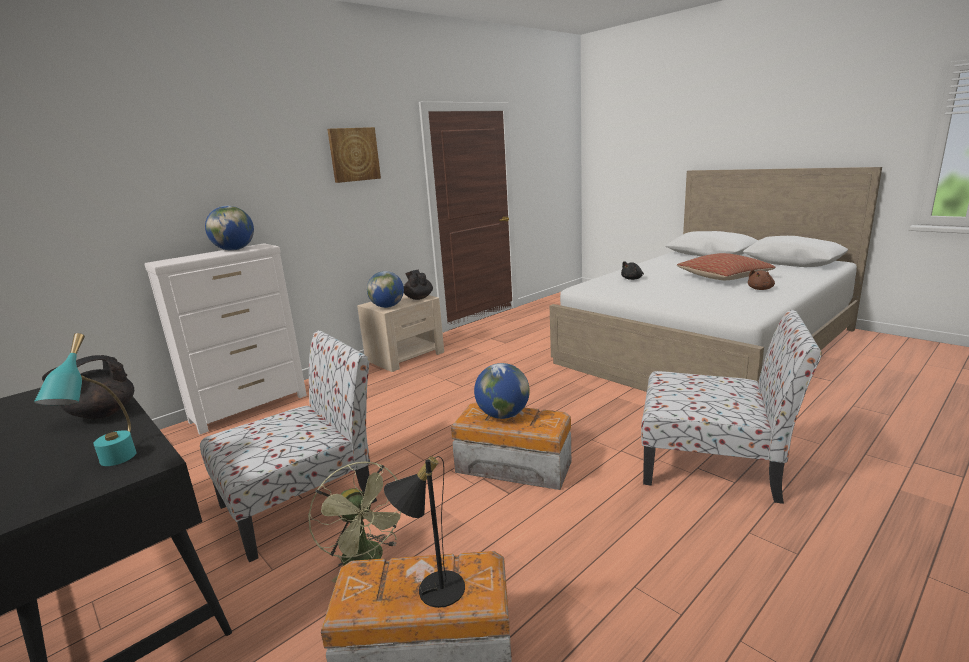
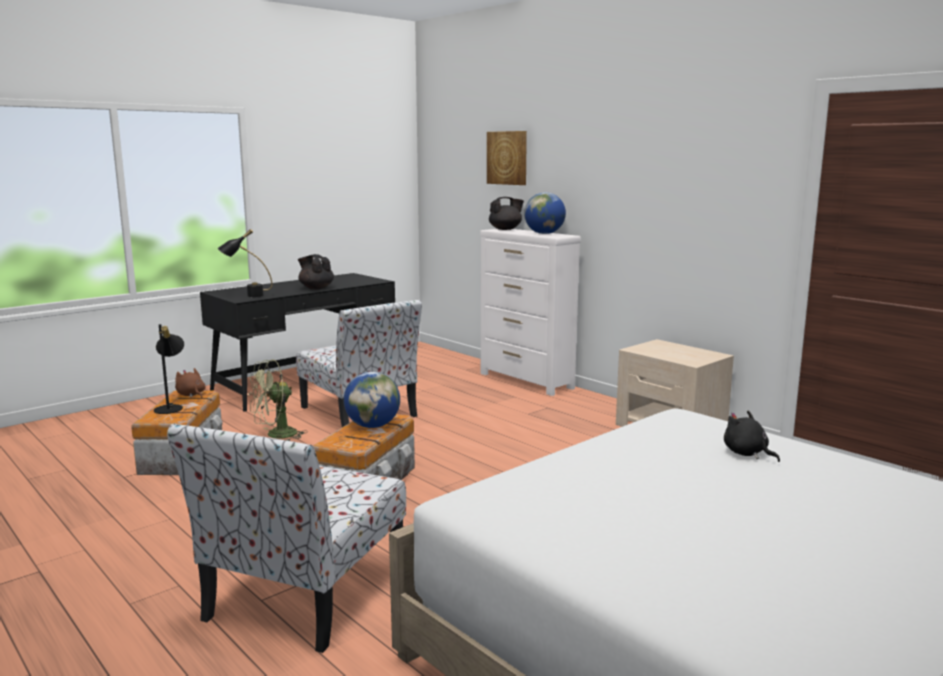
camera: 90 degrees right, 5 degrees down
(110, 466) = (247, 295): turquoise table lamp -> black table lamp
(354, 154) = (695, 154): picture -> picture (507, 158)
(387, 306) = (647, 349): globe -> none
(418, 298) = (691, 359): black teapot -> black teapot (505, 229)
(724, 277) = (775, 541): pillow -> none
(760, 289) = (649, 556): brown plush toy -> brown plush toy (191, 395)

